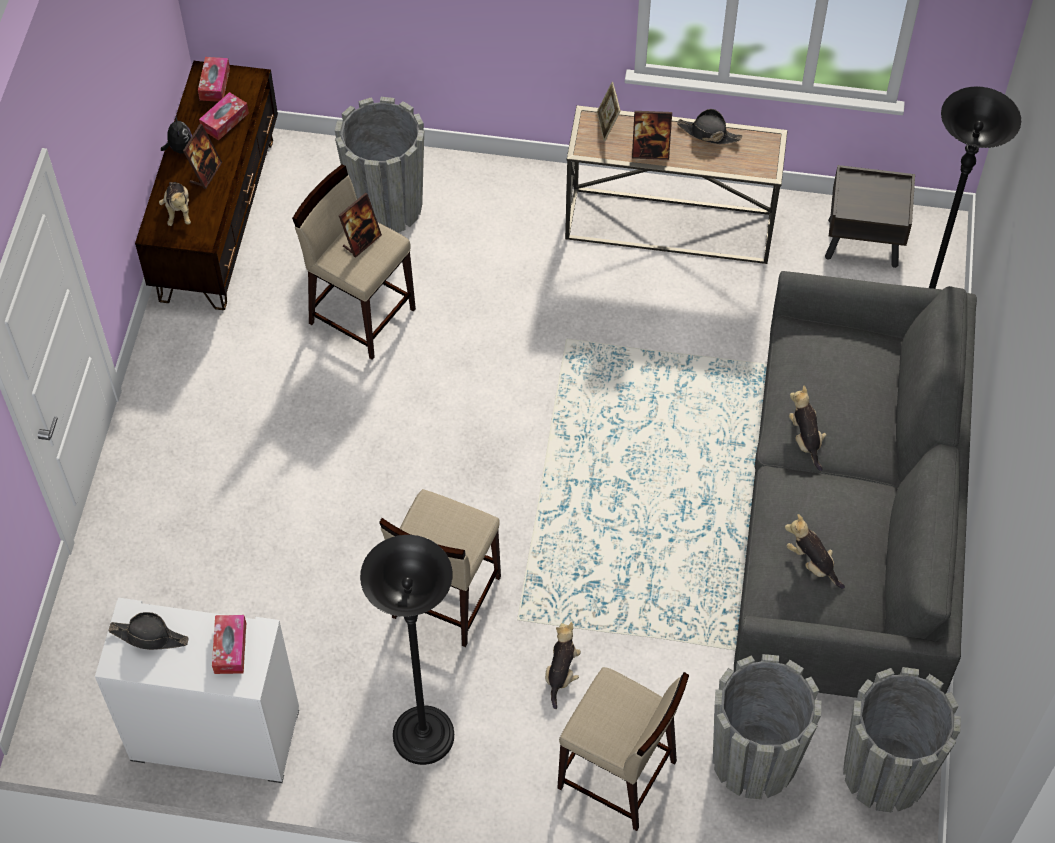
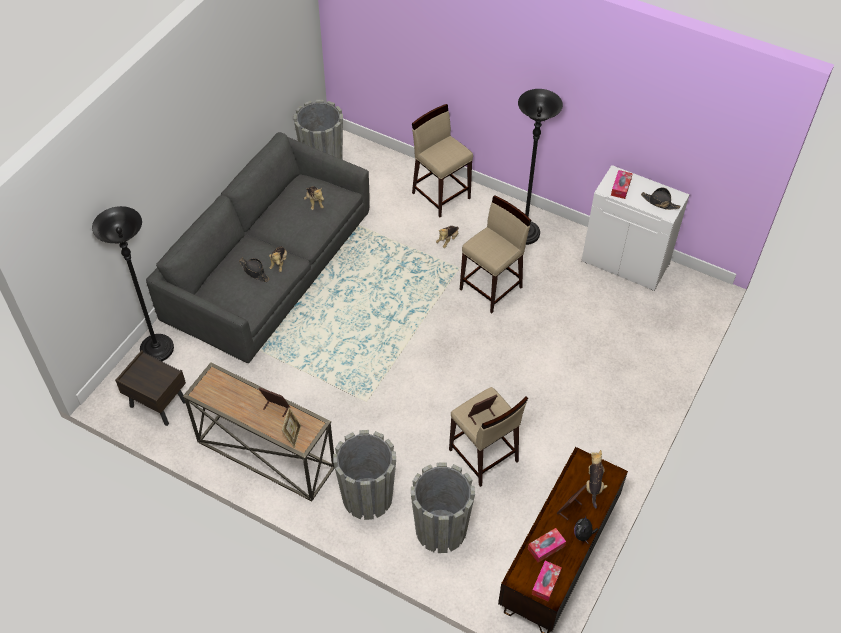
camera: 160 degrees left, 5 degrees down
(708, 133) = (232, 409): black hat -> black hat (254, 272)
(754, 759) = (376, 184): grey planter -> grey planter (367, 497)

